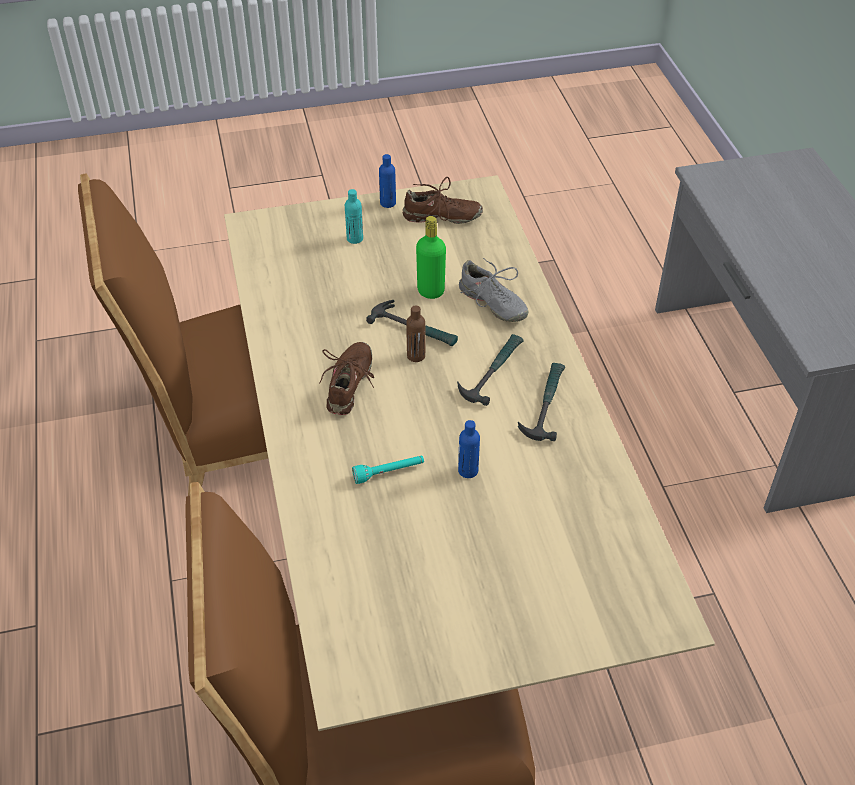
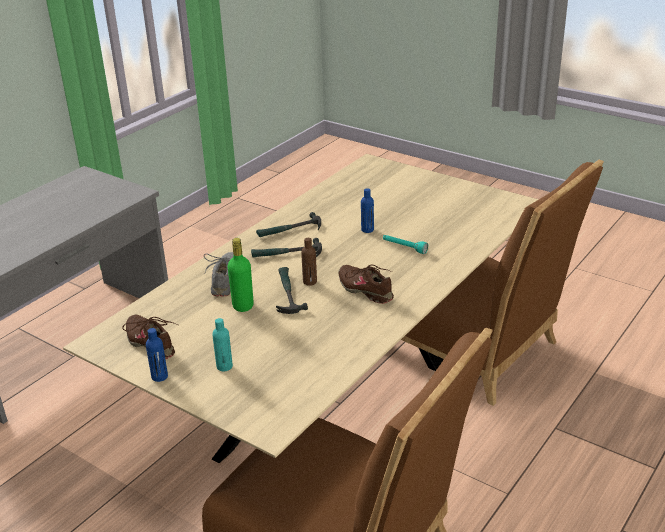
camera: 130 degrees left, 15 degrees down
(350, 385) = (365, 290): brown shoe -> brown shoe turned 75 degrees clockwise

